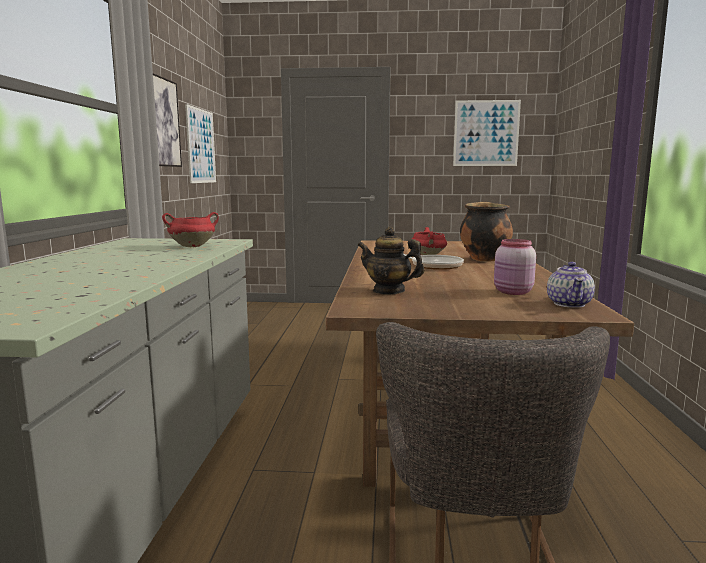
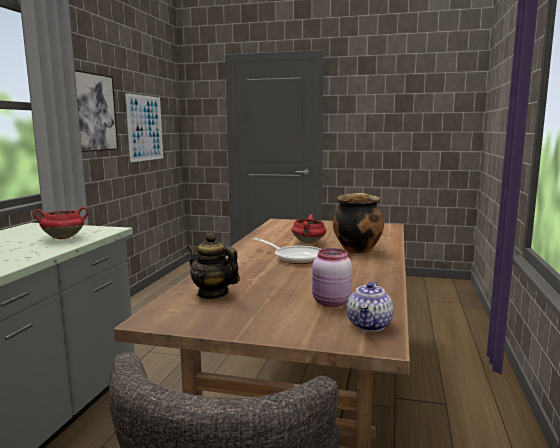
camera: 10 degrees right, 0 degrees up
(486, 133) = (415, 111): picture -> none

